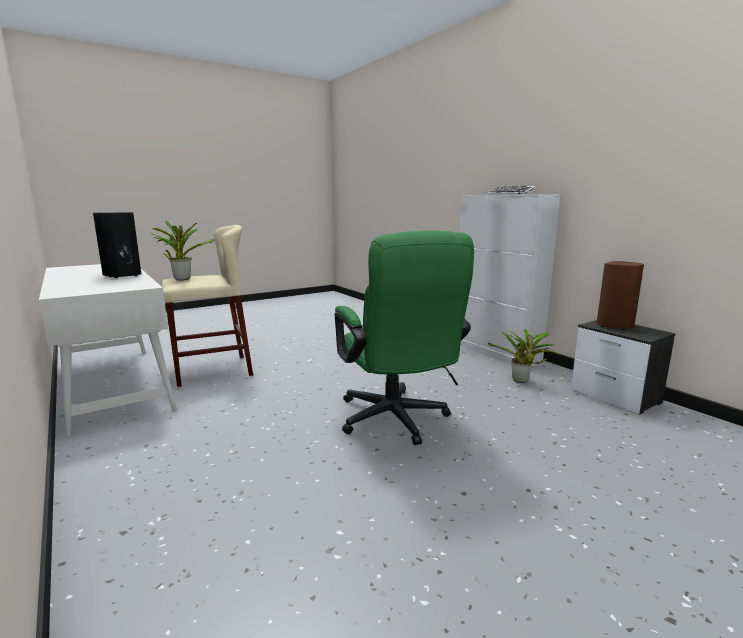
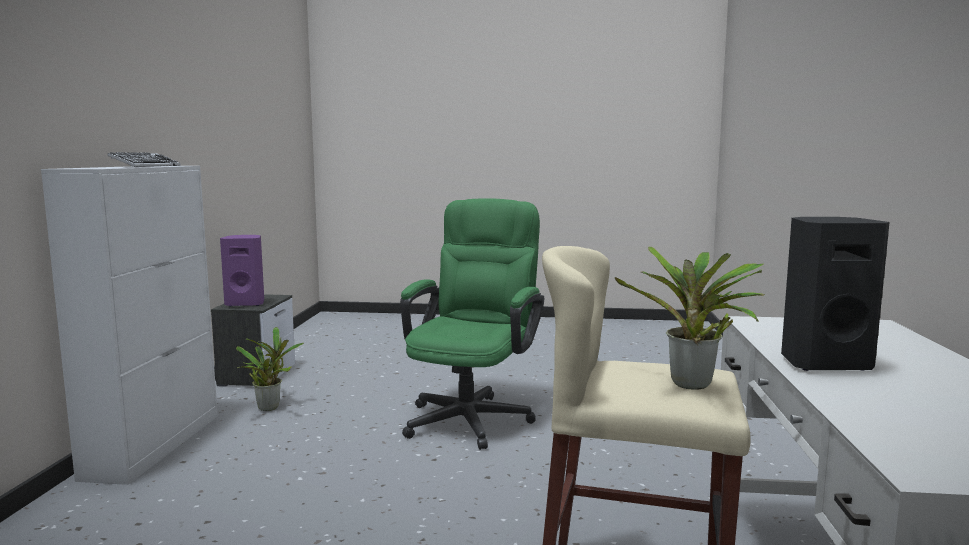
camera: 140 degrees left, 5 degrees down
(616, 325) = (246, 303): brown speaker -> purple speaker

